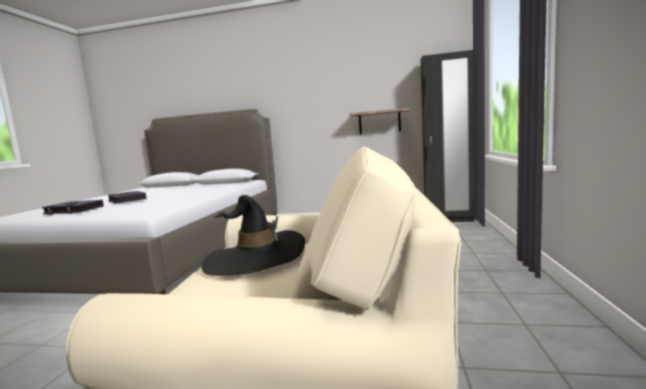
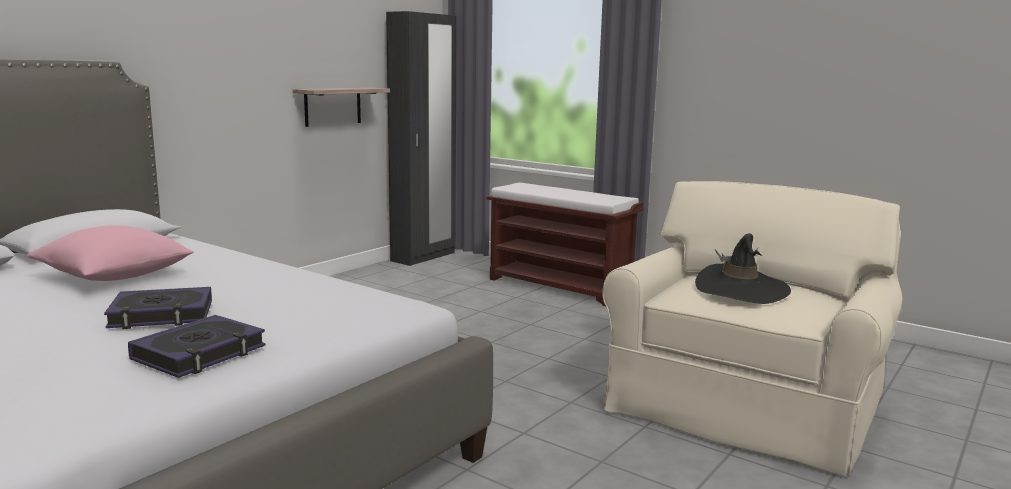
camera: 65 degrees left, 5 degrees up
(183, 190) = (114, 277): none -> pink pillow
(479, 257) = (560, 286): none -> brown bench

